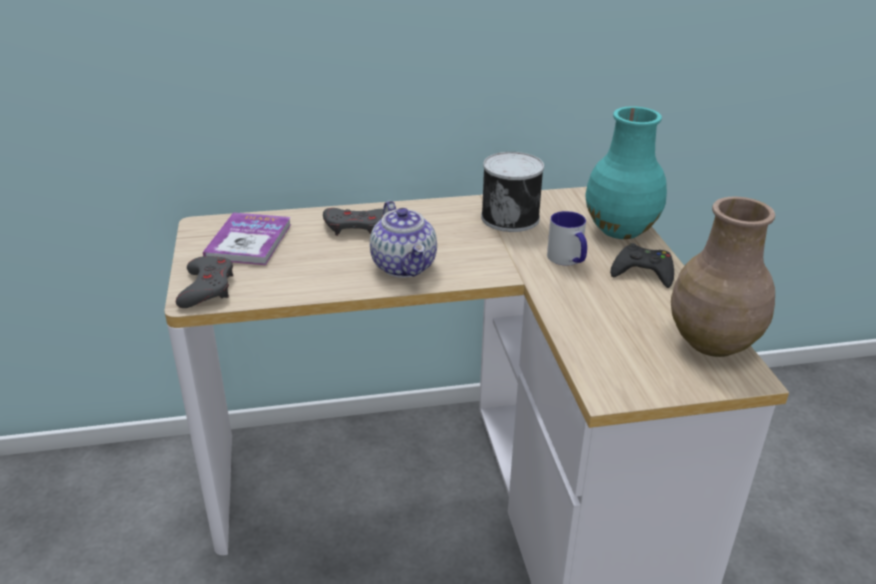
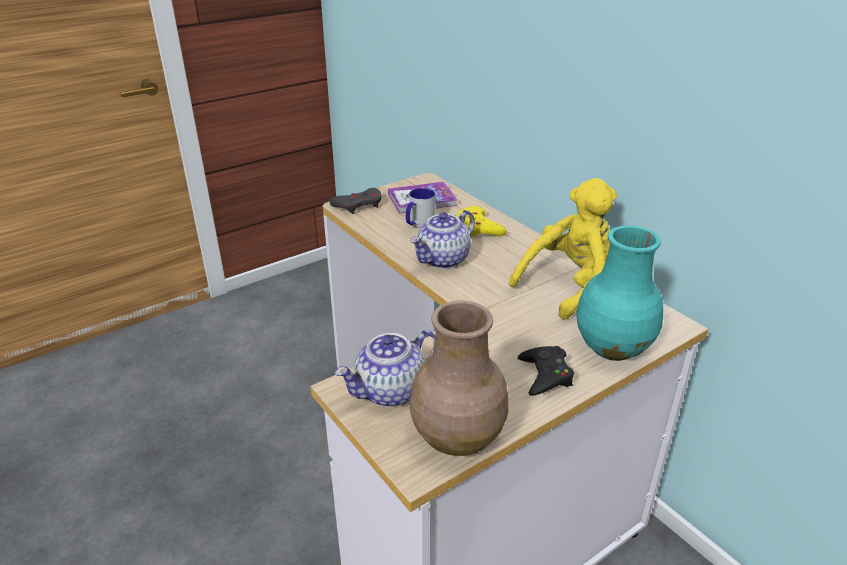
camera: 65 degrees right, 0 degrees up
(357, 226) = (479, 227): grey game controller -> yellow game controller
(511, 217) = (567, 285): can -> yellow plush toy
(568, 260) = (525, 329): mug -> mug (418, 224)
(628, 363) = (390, 391): none -> teapot

